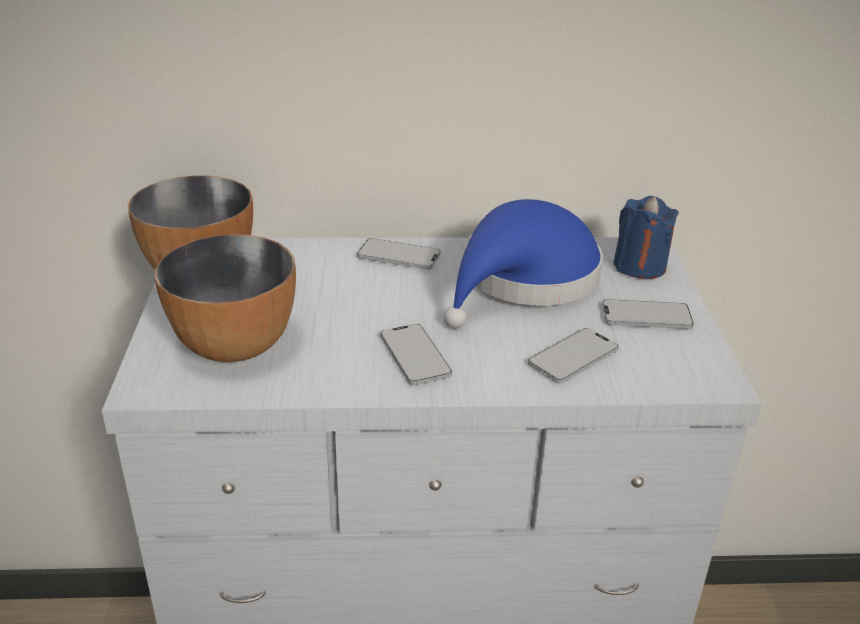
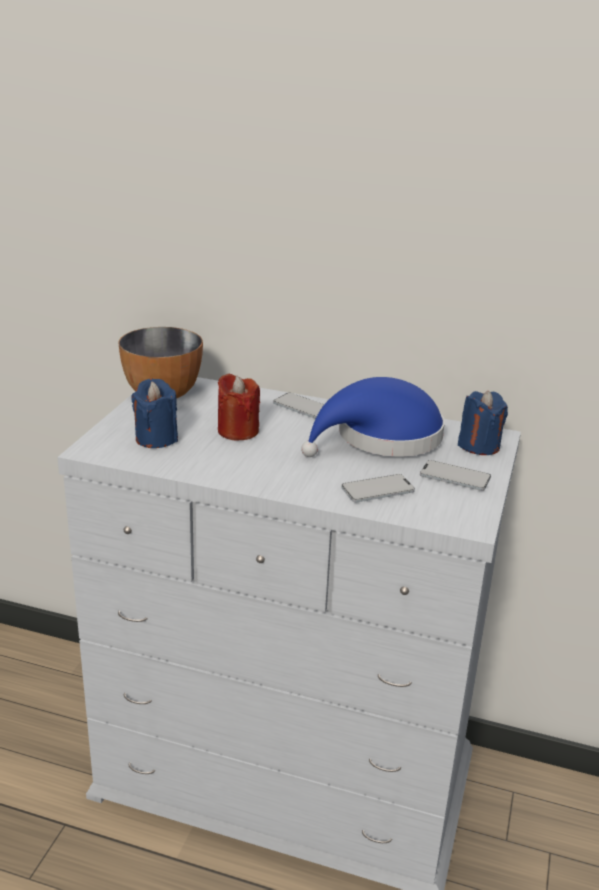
camera: 20 degrees right, 5 degrees down
(234, 345) = (156, 438): bowl -> blue candle
(338, 308) = (238, 431): none -> red candle
(415, 355) = (268, 467): phone -> none

